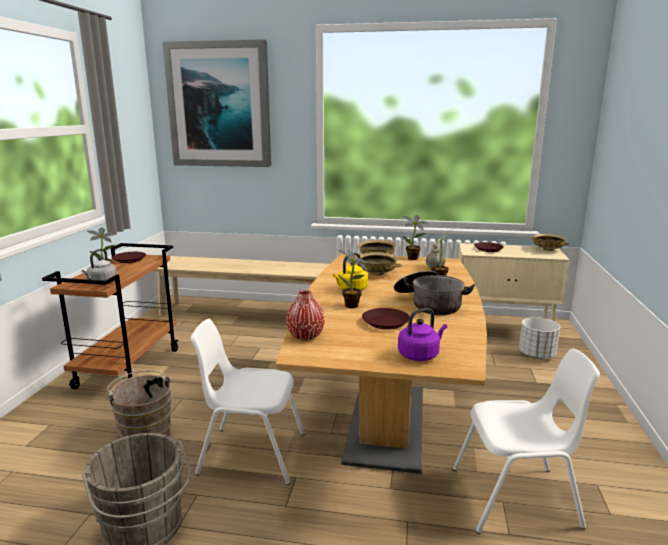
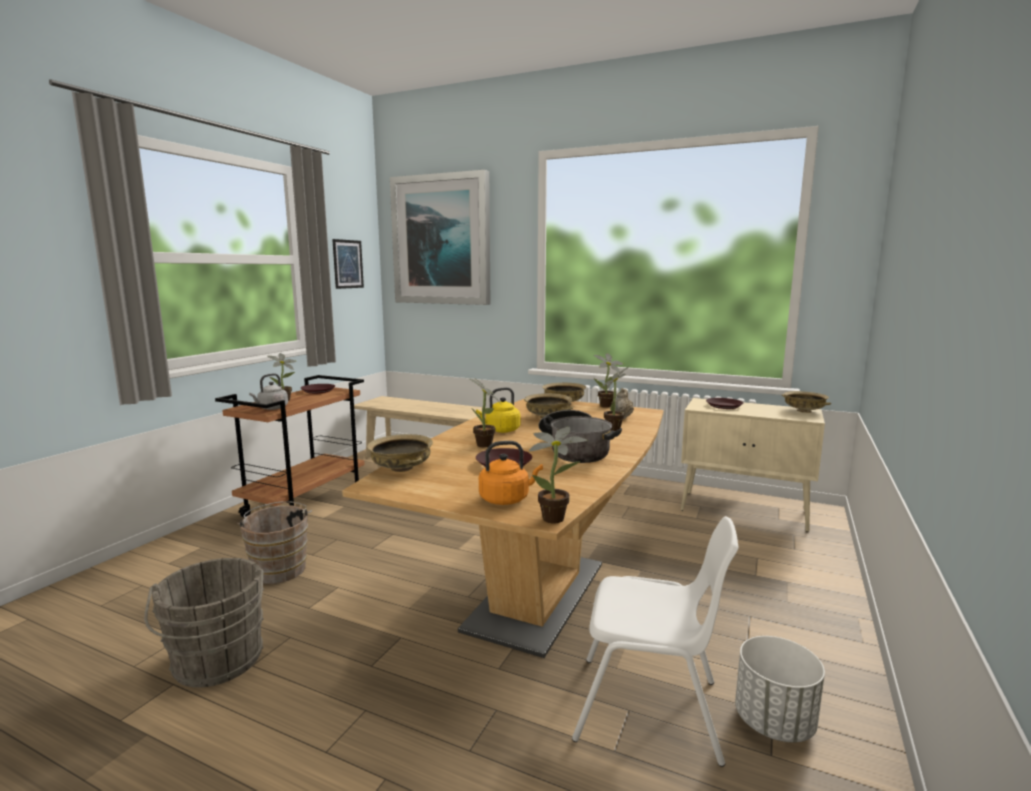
camera: 15 degrees right, 5 degrees down
(128, 129) = (348, 264): none -> picture
(251, 453) = (369, 604): white chair -> none
(305, 336) = (401, 468): red vase -> beige bowl
(420, 355) = (507, 499): purple kettle -> orange kettle
(474, 368) = (557, 519): none -> potted plant
(537, 355) = (775, 543): white planter -> white planter (774, 722)

